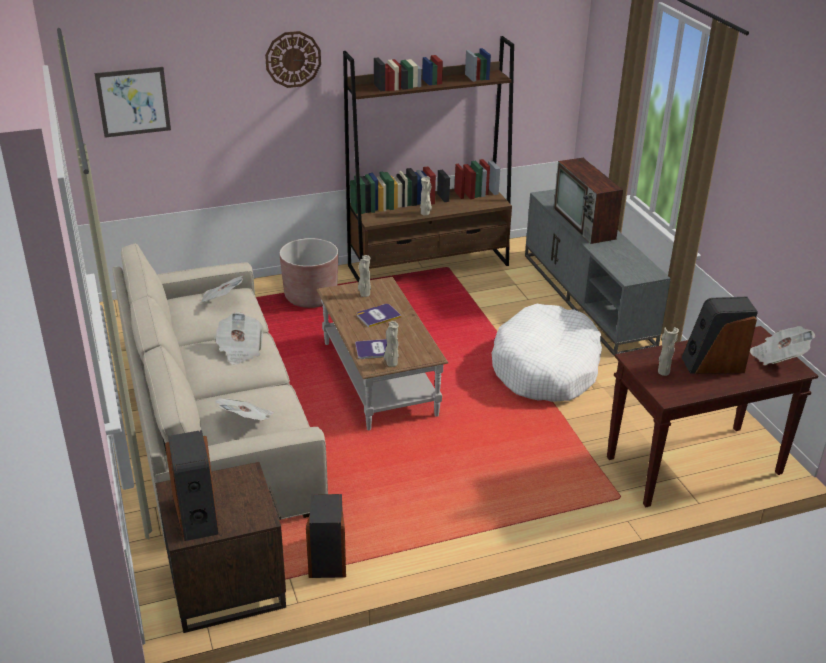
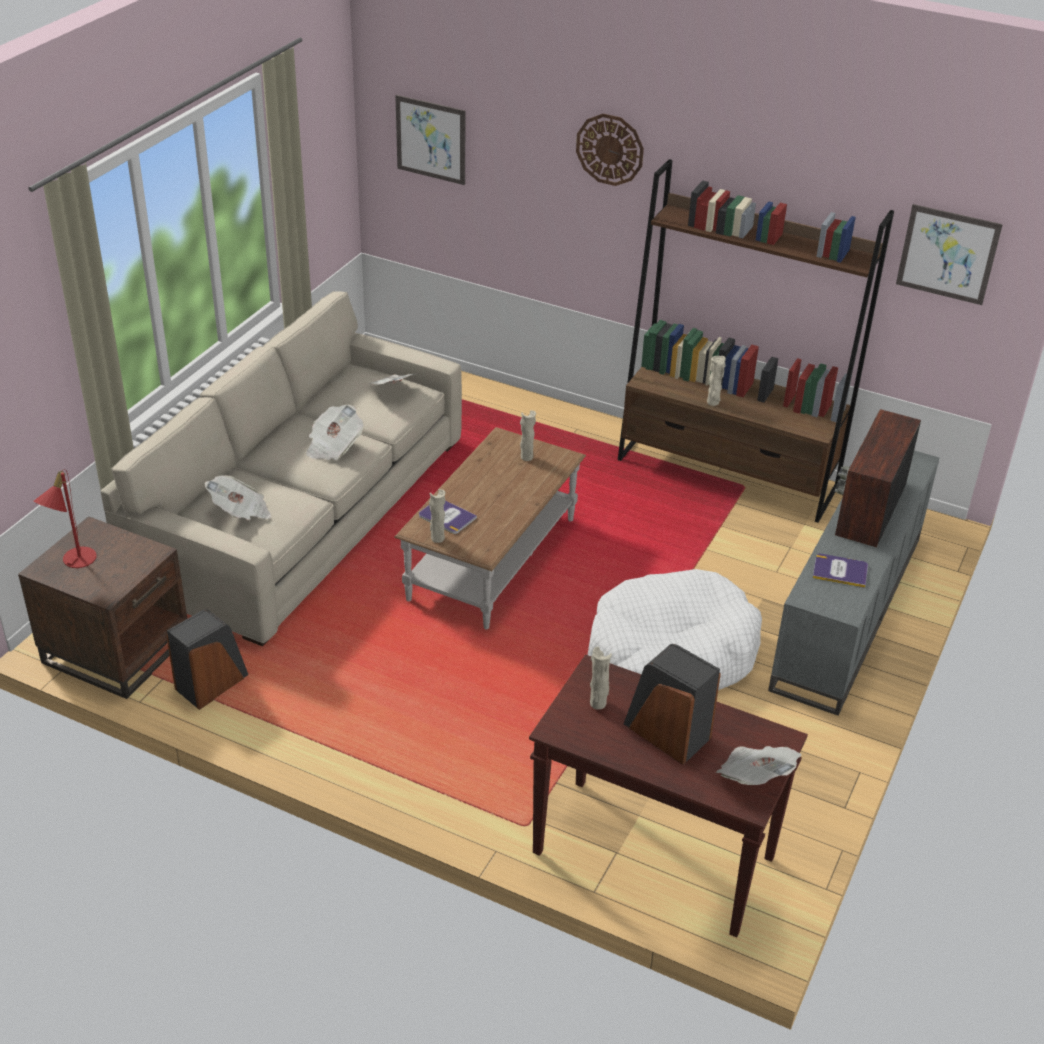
camera: 45 degrees right, 5 degrees up
(197, 515) = (73, 560): speaker -> red table lamp
(311, 297) = (556, 441): brown planter -> none
(378, 316) = (503, 486): book -> book (840, 571)
(536, 55) = (948, 254): none -> picture

